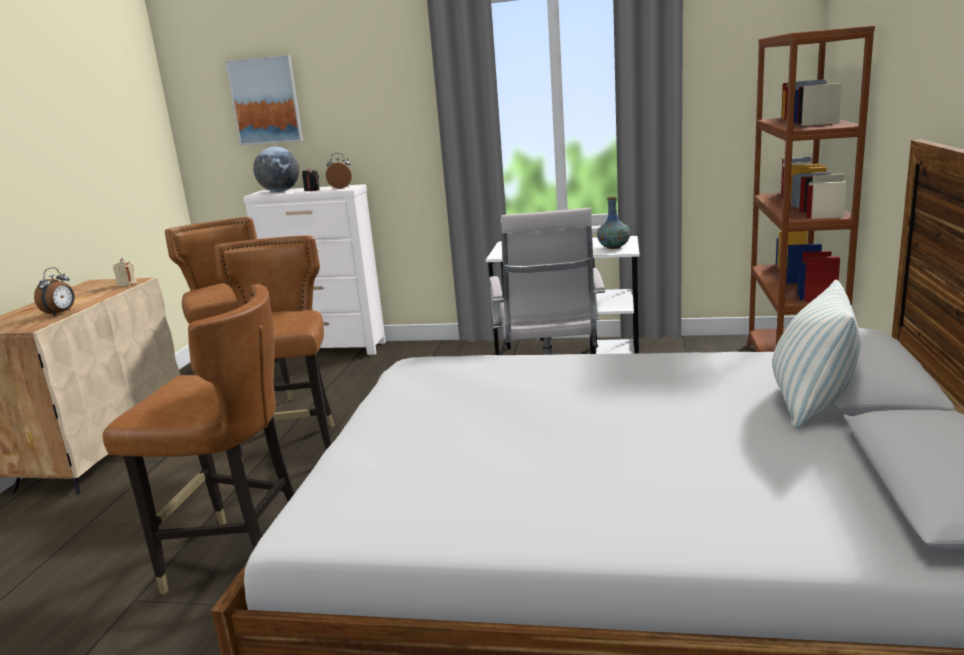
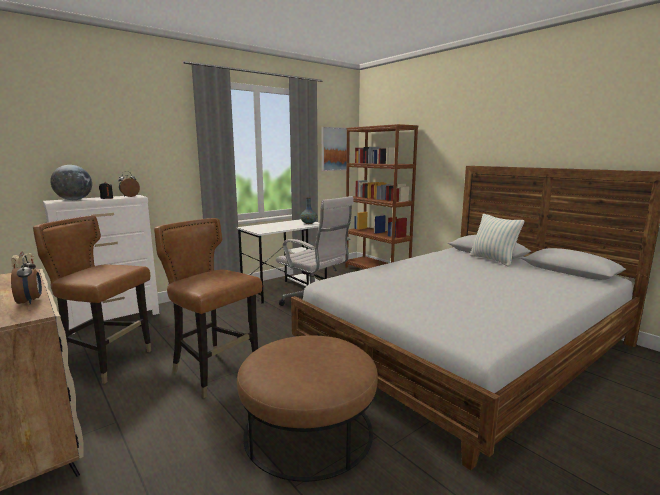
camera: 50 degrees left, 5 degrees down
(238, 558) = (309, 430): brown chair -> brown ottoman
(265, 101) = (51, 129): picture -> picture (335, 149)

